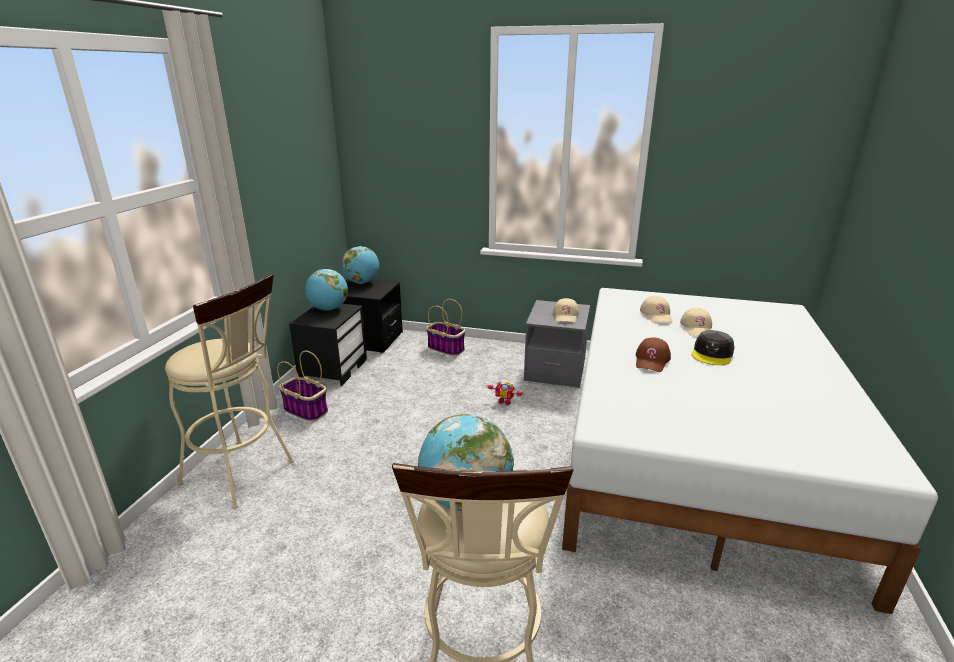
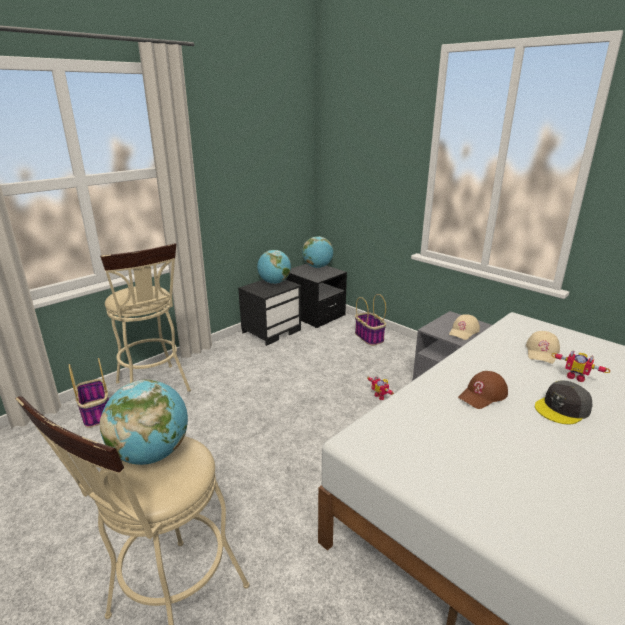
camera: 30 degrees right, 0 degrees up
(306, 410) = (228, 357): basket -> basket (96, 413)
(697, 328) = (576, 377): beige cap -> toy robot

